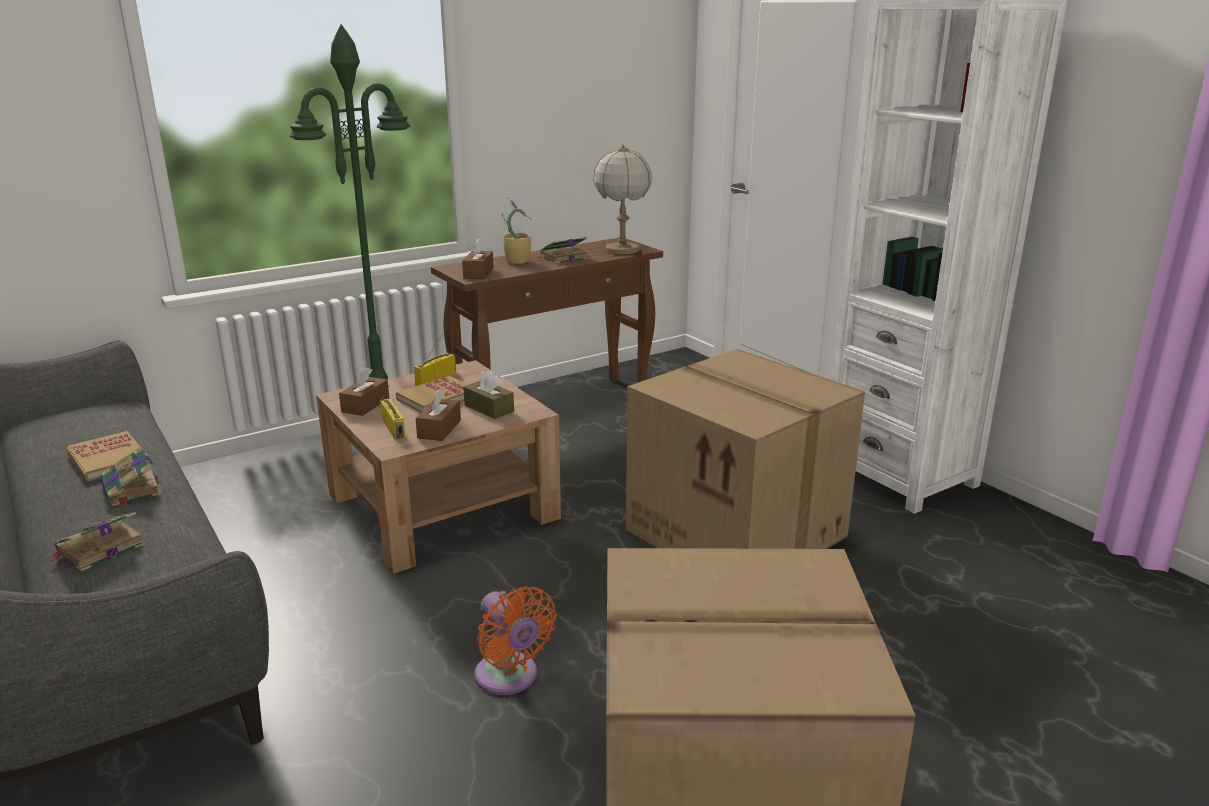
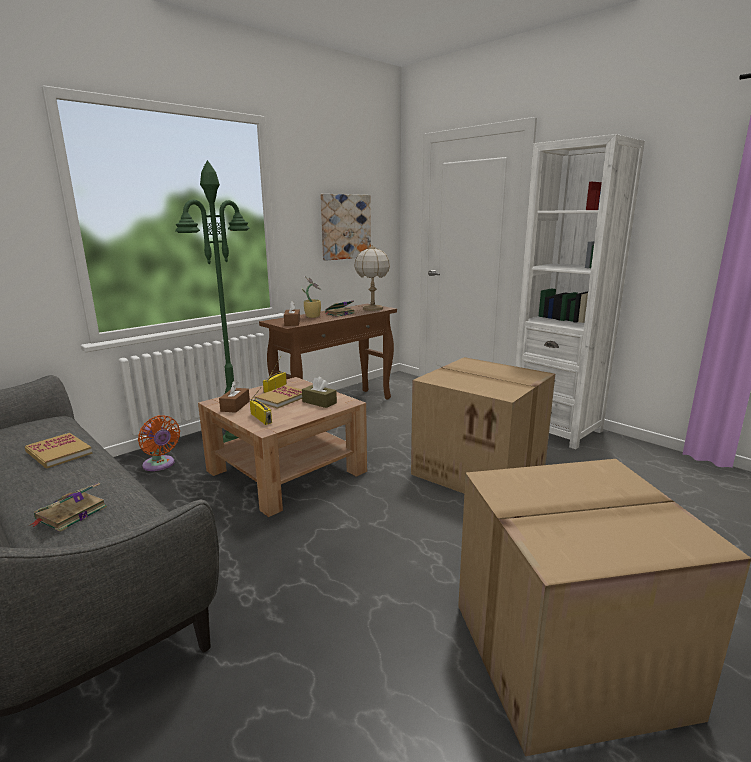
camera: 10 degrees left, 5 degrees down
(132, 489) = (84, 471): book -> none
(439, 429) = (292, 416): brown tissue box -> none
(509, 678) = (376, 578): orange fan -> orange fan (160, 465)
(590, 108) = (345, 227): none -> picture

